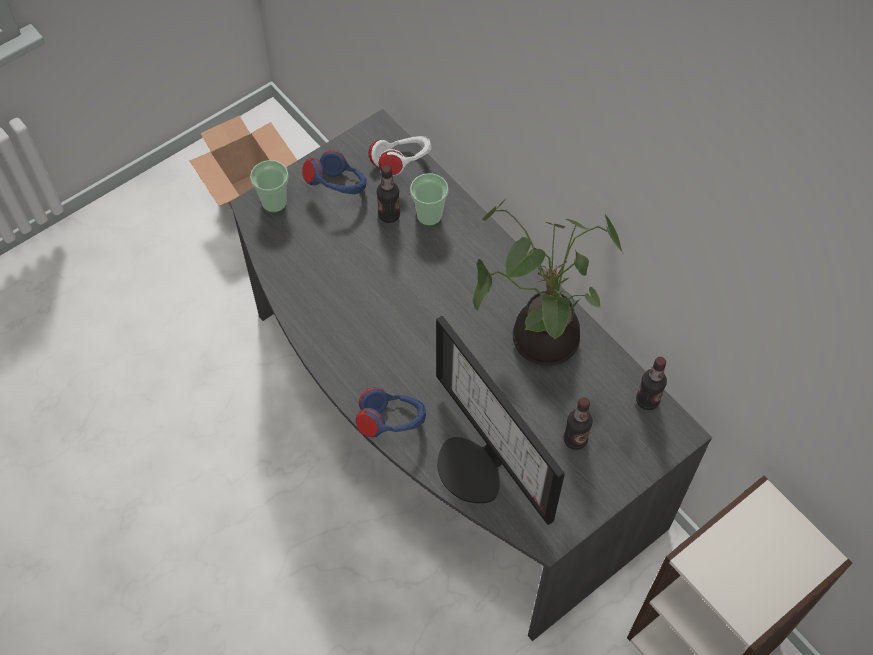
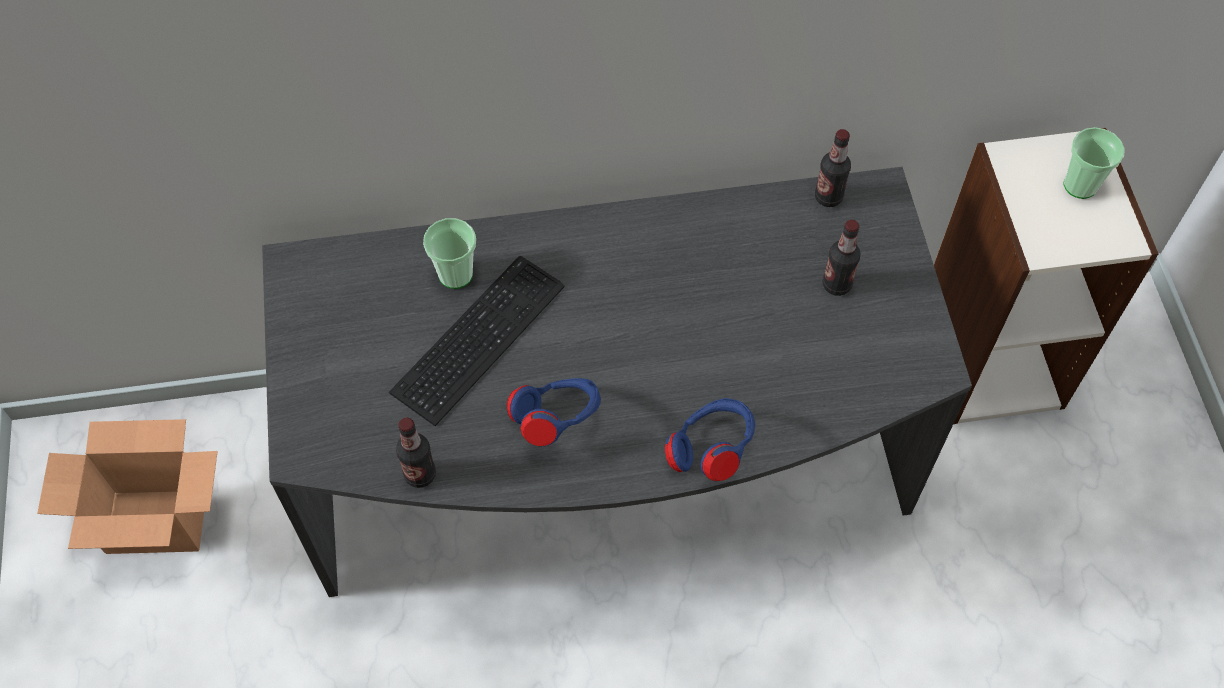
camera: 60 degrees left, 0 degrees up
(274, 202) = (311, 429): cup -> cup (1080, 185)
(338, 188) = (345, 349): blue headphones -> blue headphones (557, 420)
(389, 215) = (424, 314): bottle -> bottle (420, 474)
(389, 250) = (474, 338): none -> keyboard
(402, 165) = (362, 266): white headphones -> none
(476, 467) = (816, 393): monitor -> none
(539, 336) = (690, 251): potted plant -> none

